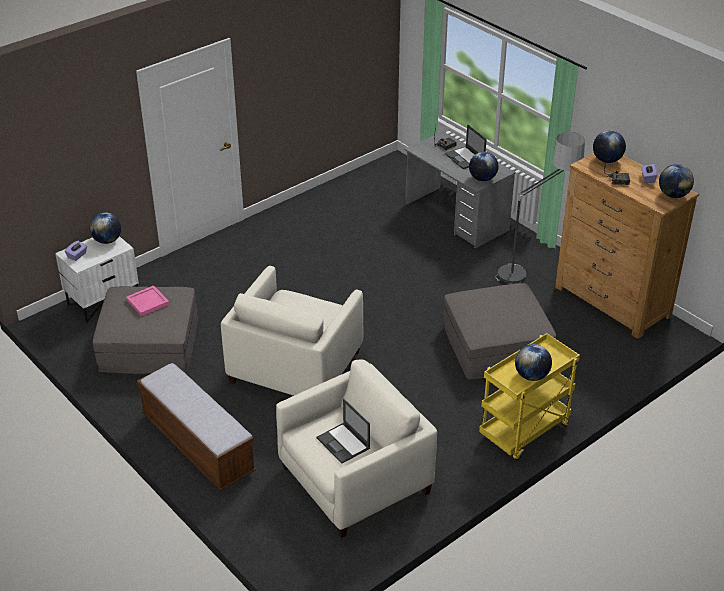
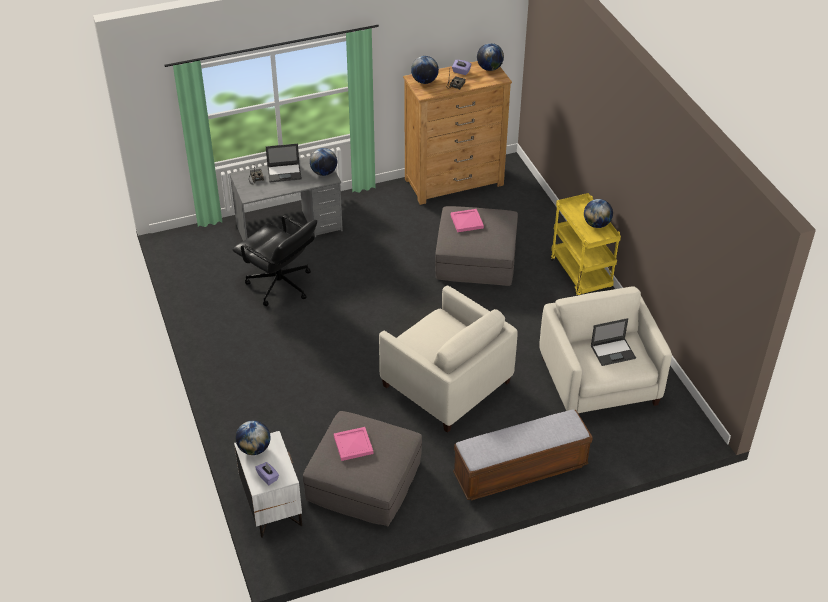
camera: 70 degrees left, 5 degrees up
(373, 233) = (280, 285): none -> black office chair
(505, 300) = (467, 221): none -> pink tray
(532, 270) = (391, 209): floor lamp -> none

